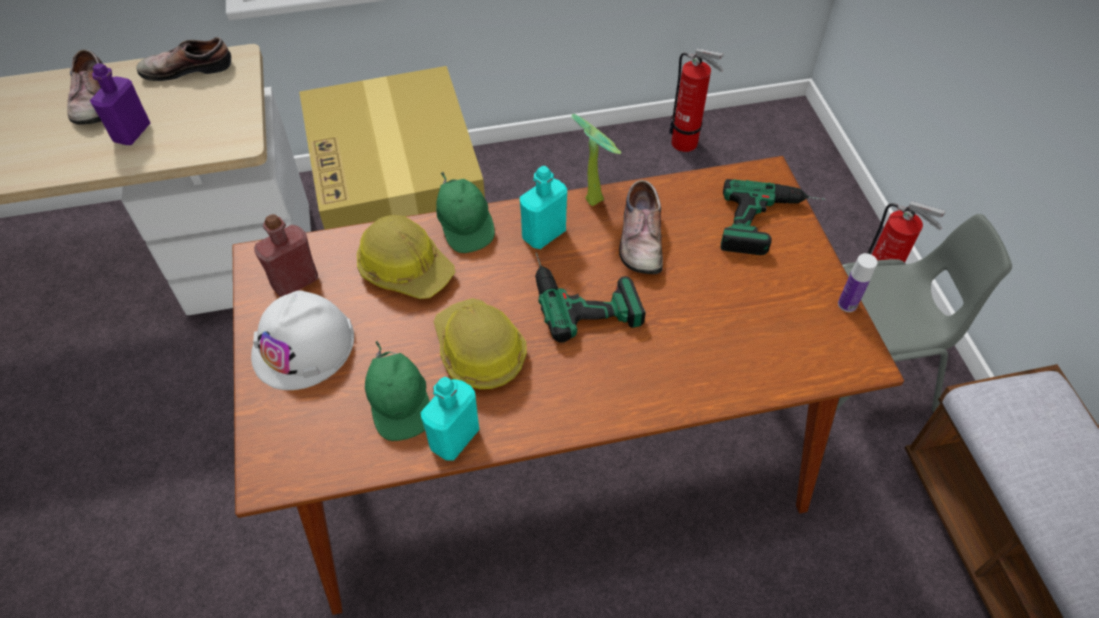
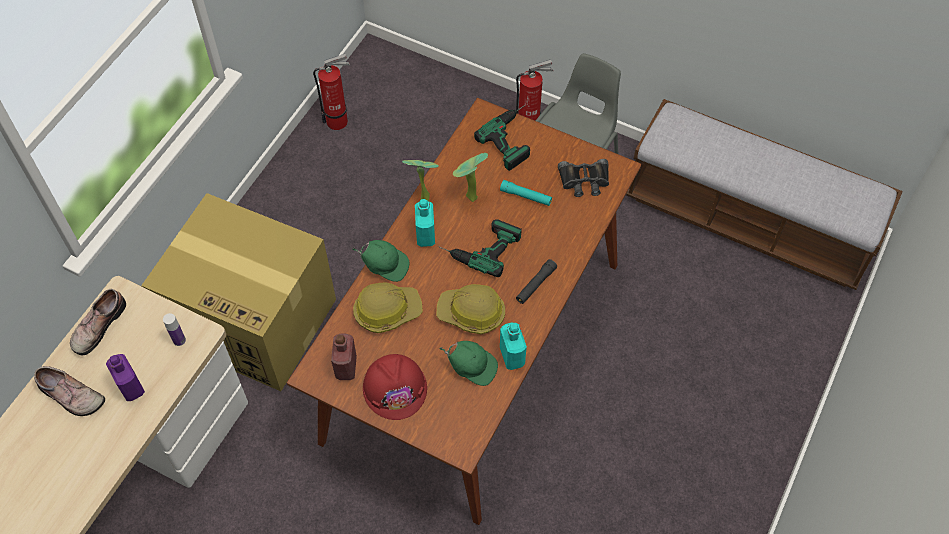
camera: 50 degrees left, 5 degrees up
(304, 346) = (395, 388): white hard hat -> red hard hat
(587, 390) = (535, 285): none -> black flashlight
(639, 238) = (469, 198): shoe -> potted plant
(704, 291) = (526, 196): none -> turquoise flashlight
(799, 335) = (584, 181): none -> black binoculars
(847, 304) = (586, 149): bottle -> bottle (179, 340)

